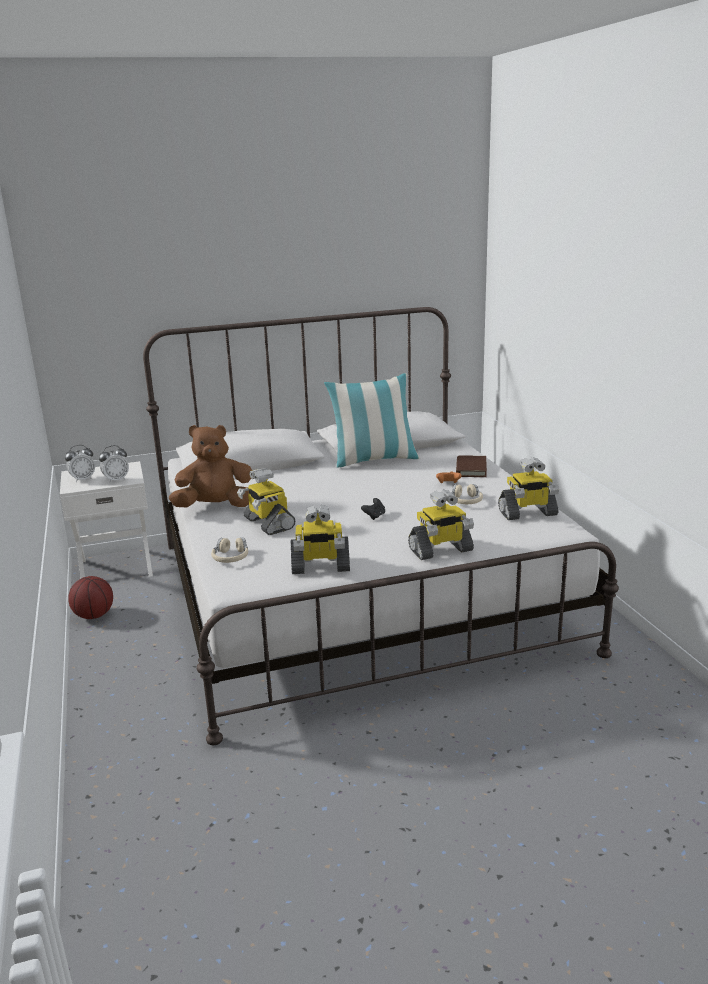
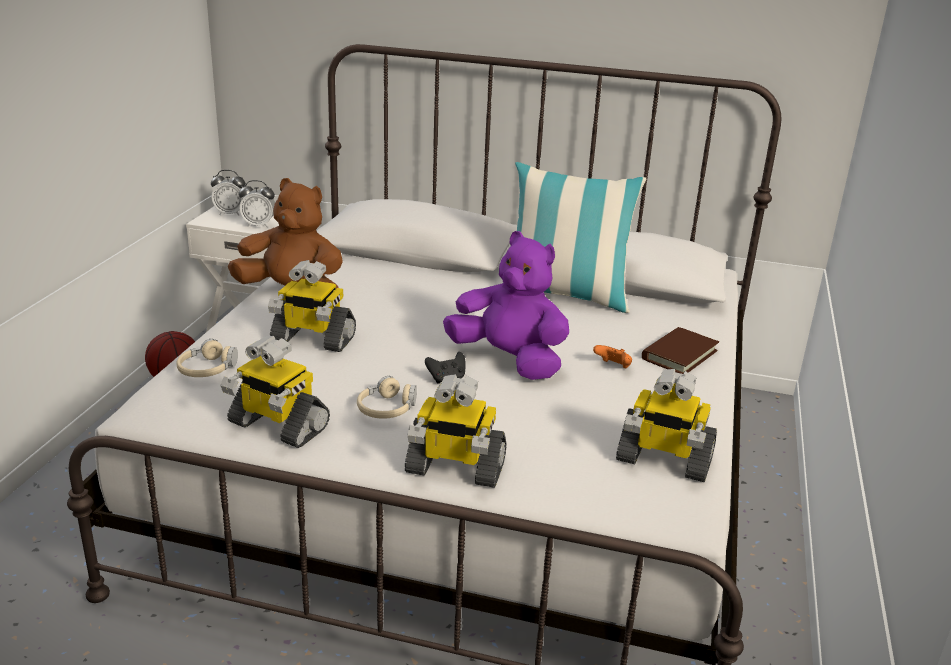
camera: 30 degrees right, 5 degrees up
(268, 523) = (312, 339): toy robot -> toy robot turned 75 degrees counterclockwise
(393, 498) = (509, 360): none -> purple plush toy
(466, 501) = (600, 403): beige headphones -> beige headphones (386, 408)

